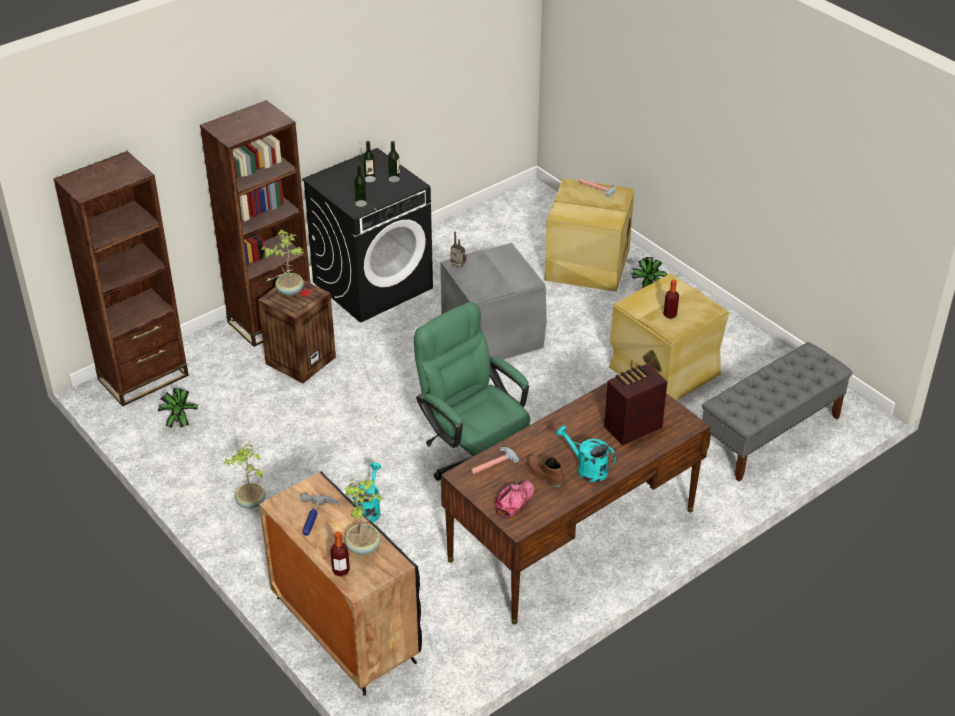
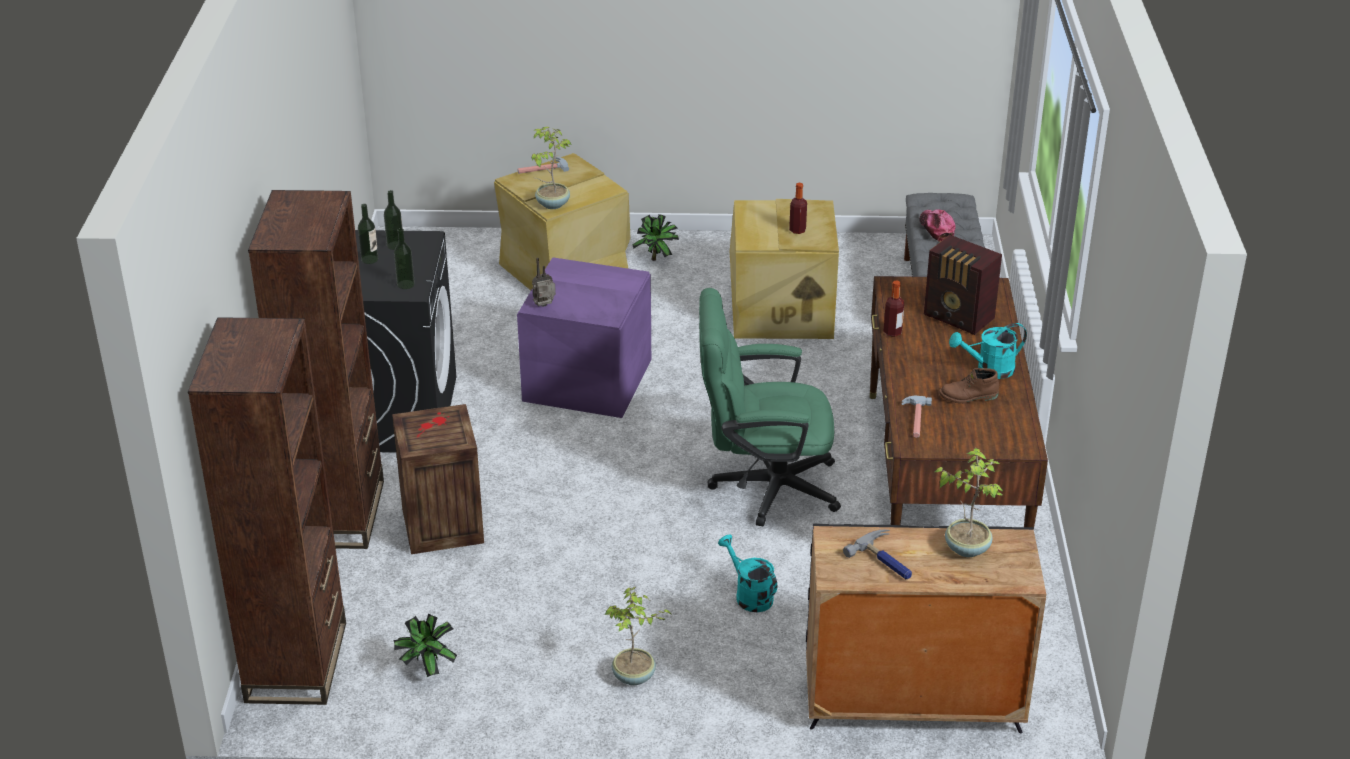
camera: 50 degrees left, 5 degrees down
(289, 290) = (419, 428): potted plant -> potted plant (552, 204)
(341, 571) = (988, 579): bottle -> bottle (892, 332)
(492, 334) = (586, 379): grey storage box -> purple storage box
(514, 501) = (987, 433): cap -> cap (936, 229)
(631, 427) = (959, 318): radio -> radio turned 60 degrees counterclockwise

